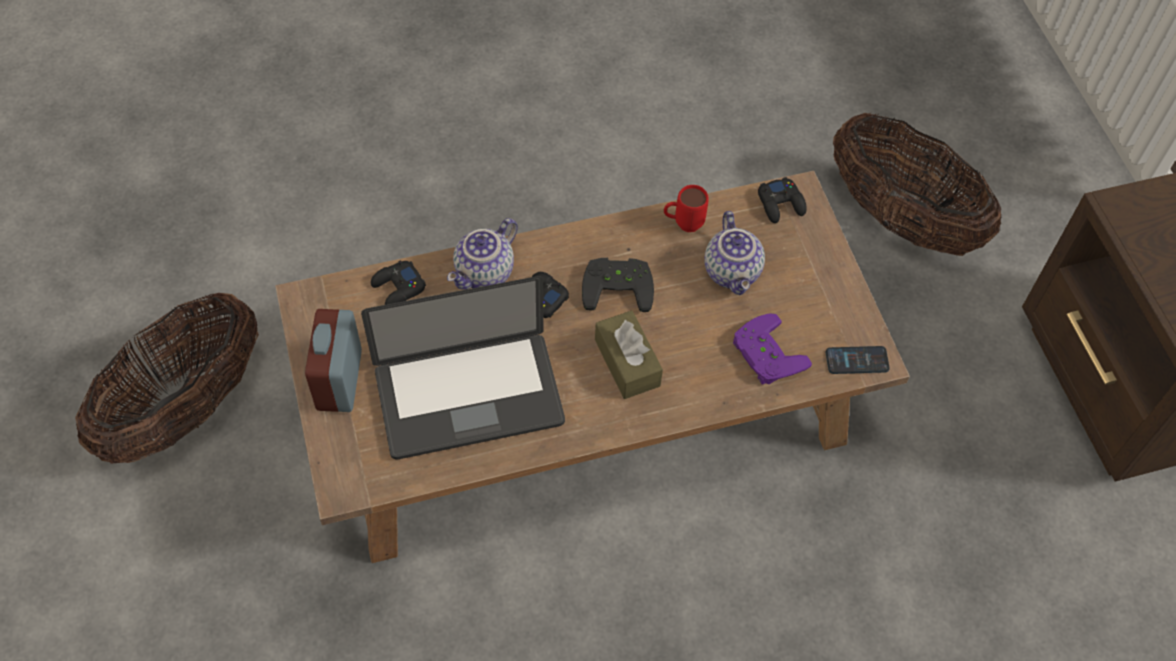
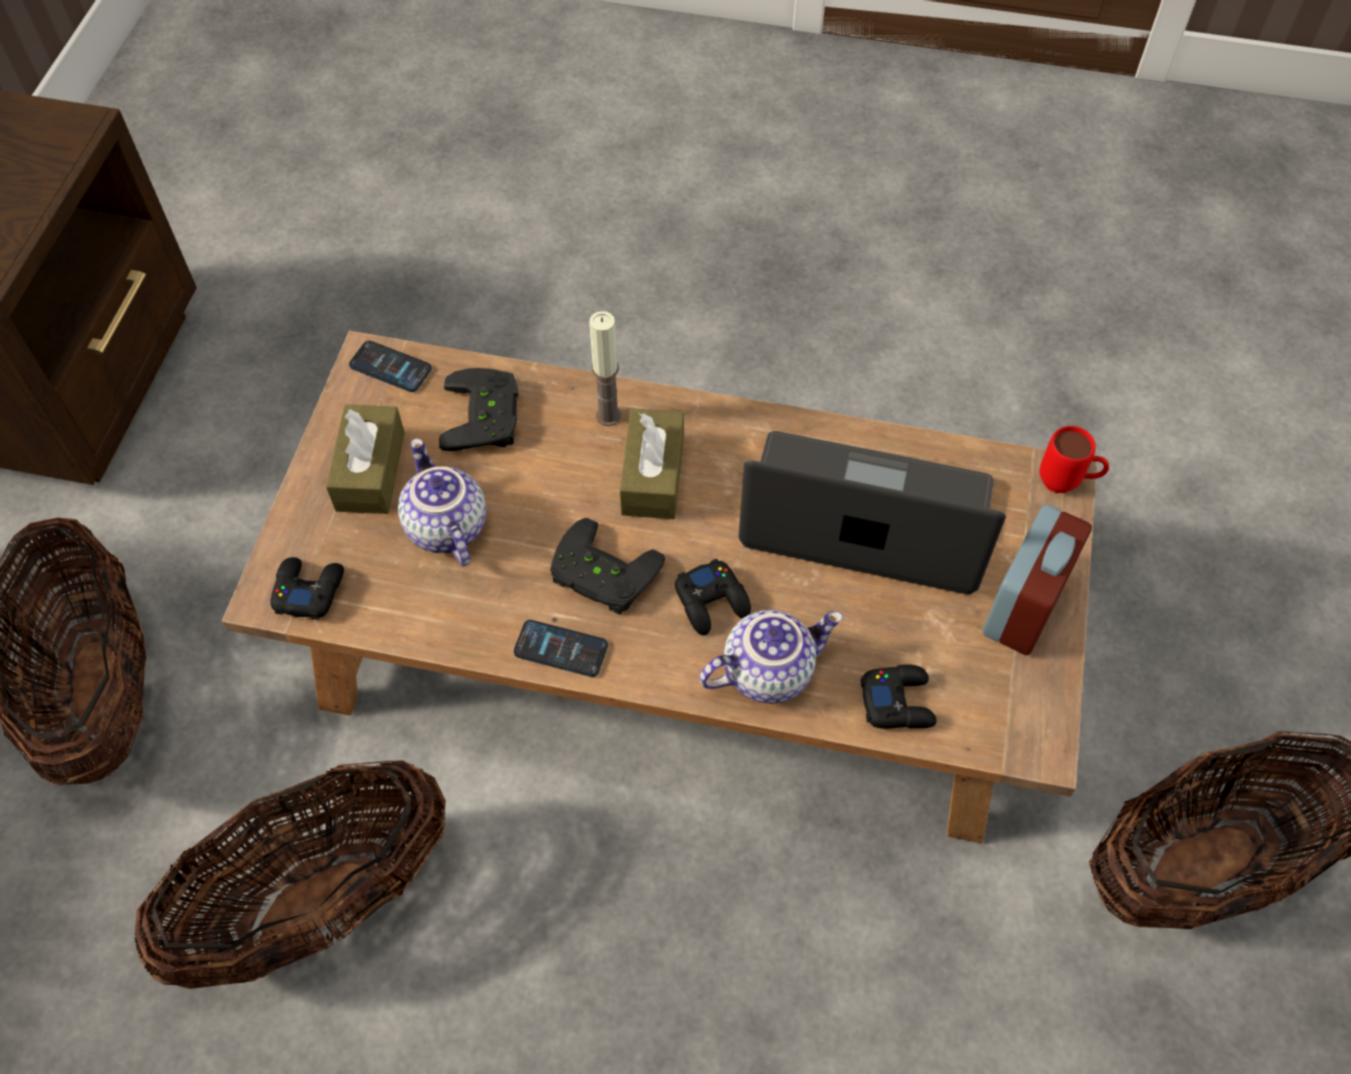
camera: 150 degrees left, 0 degrees up
(613, 234) = (561, 649): none -> phone
(682, 224) = (458, 621): red mug -> red mug (1066, 484)
(685, 392) = (608, 415): none -> candle
(688, 176) = (319, 903): none -> basket
(733, 272) = (444, 527): teapot -> teapot turned 45 degrees counterclockwise
(764, 355) = (487, 416): purple game controller -> black game controller
(807, 286) = (370, 471): none -> brown tissue box

